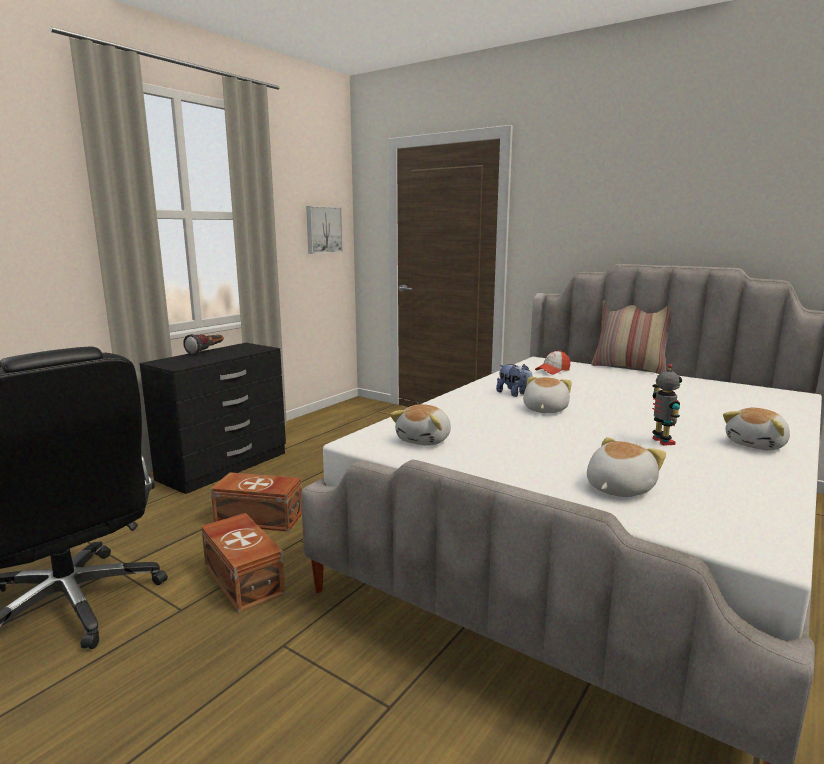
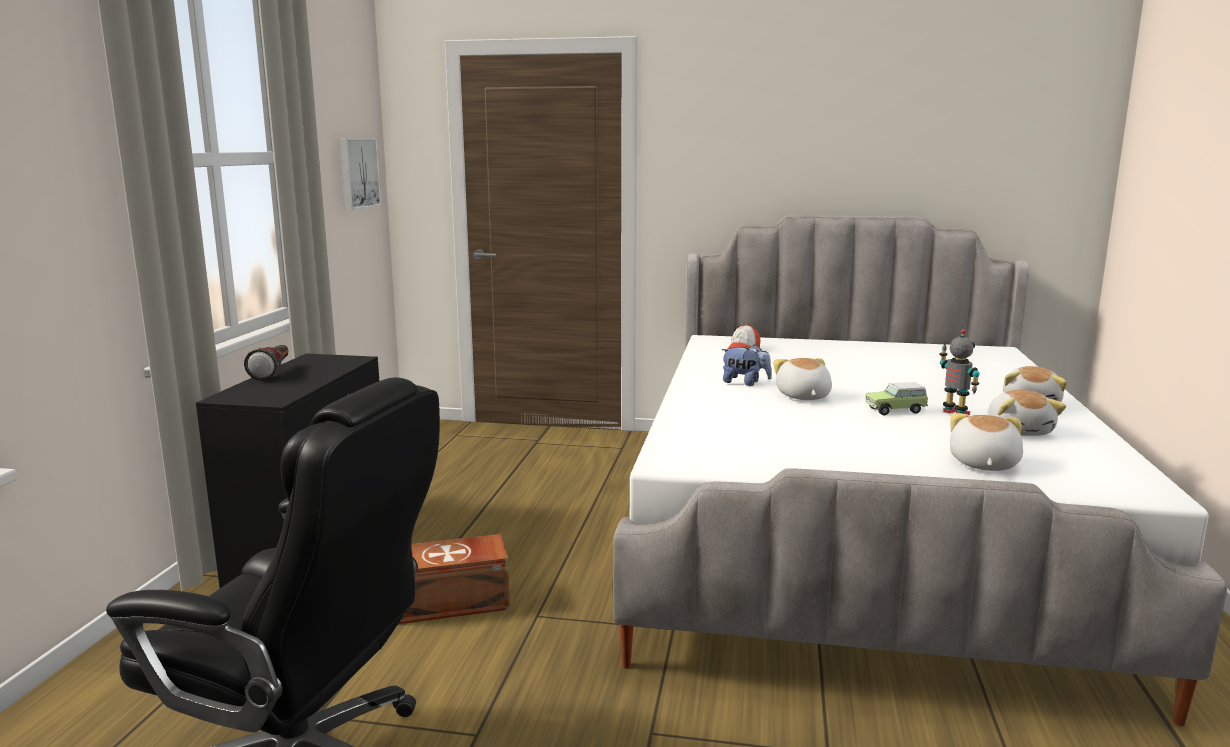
camera: 25 degrees left, 0 degrees up
(244, 578) = (517, 677): brown storage box -> none
(425, 440) = (736, 448): plush toy -> plush toy (1019, 431)
(609, 431) = (897, 410): none -> toy car
(629, 368) = (815, 338): pillow -> none

